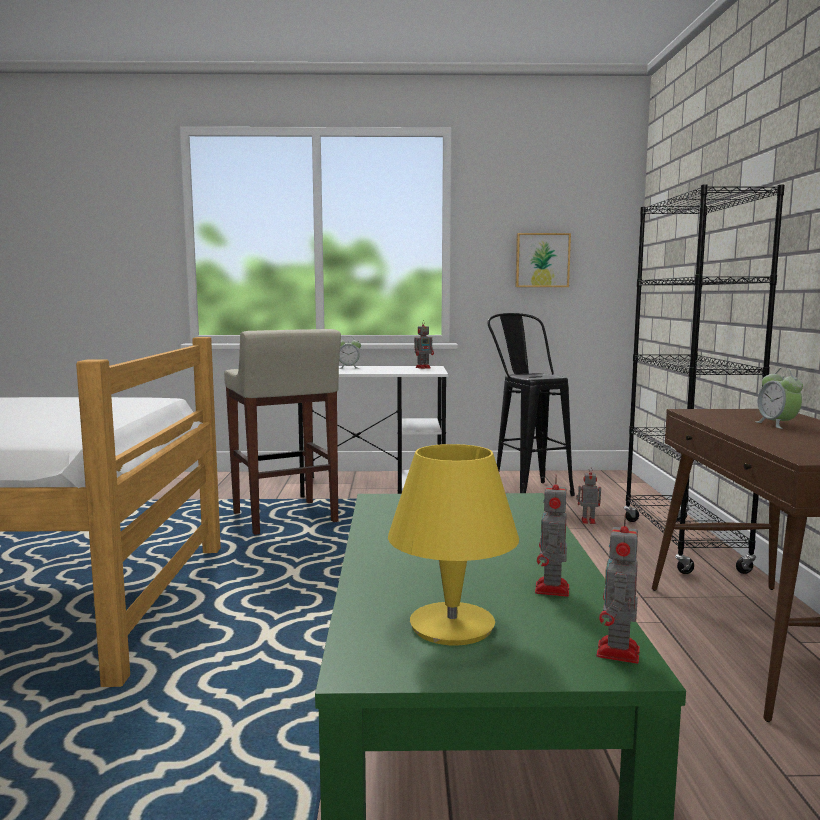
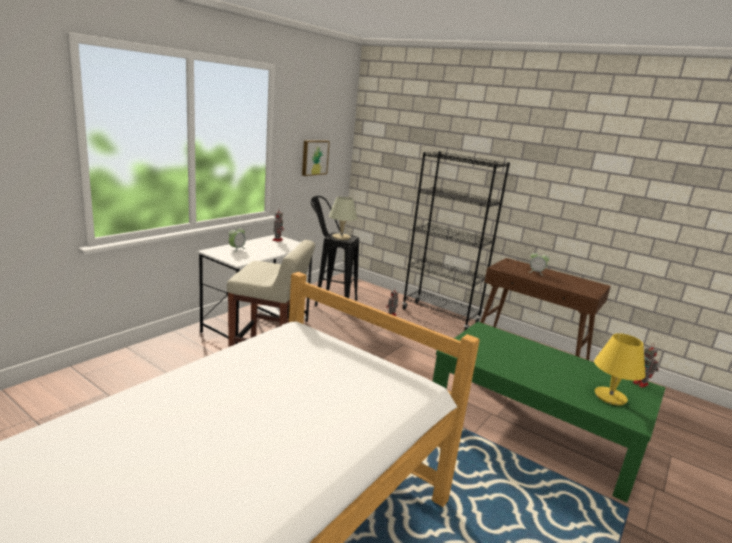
camera: 55 degrees left, 10 degrees up
(533, 376) = (341, 237): none -> beige table lamp
(552, 590) = (588, 370): toy robot -> none

